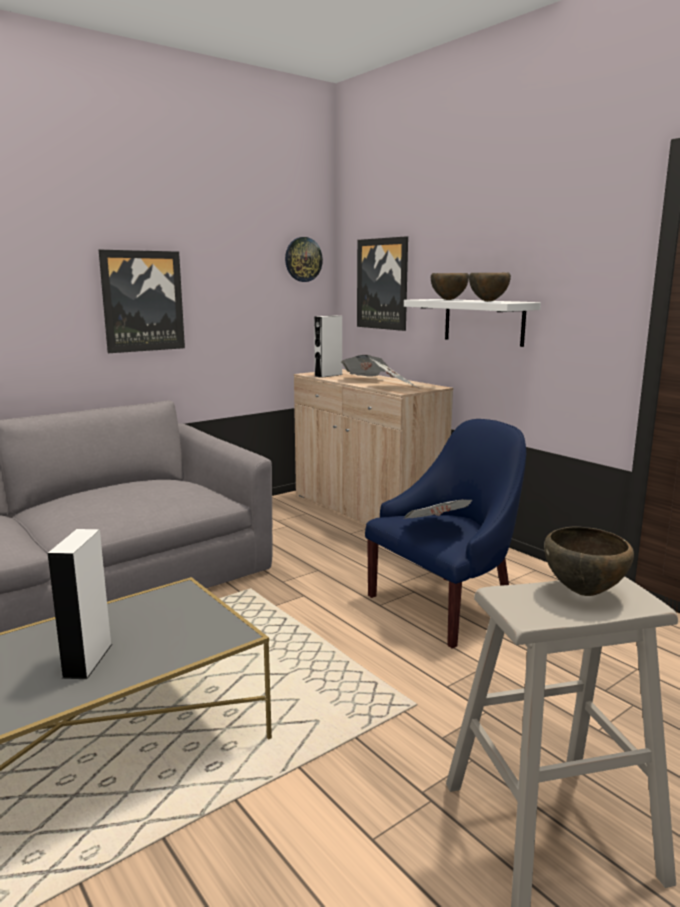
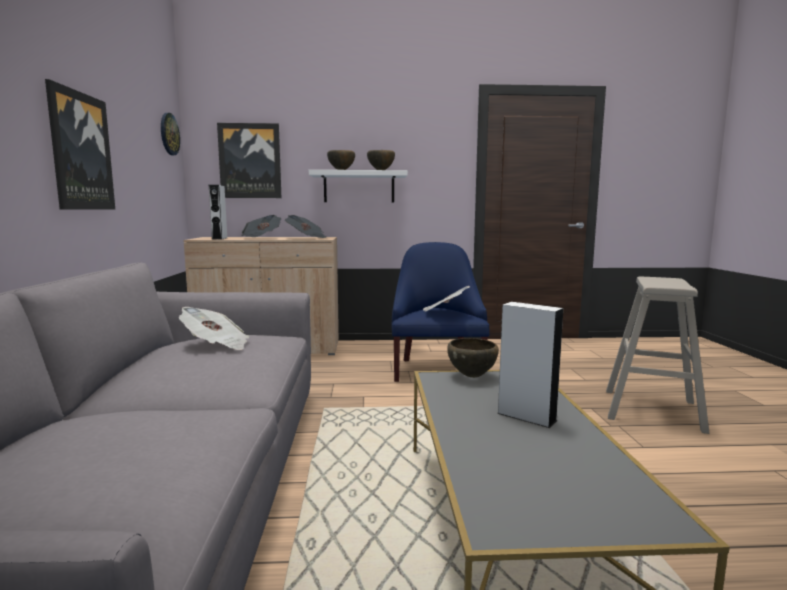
camera: 55 degrees left, 5 degrees down
(143, 491) = (217, 345): none -> newspaper
(584, 592) = (658, 280): brown bowl -> brown bowl (472, 376)

